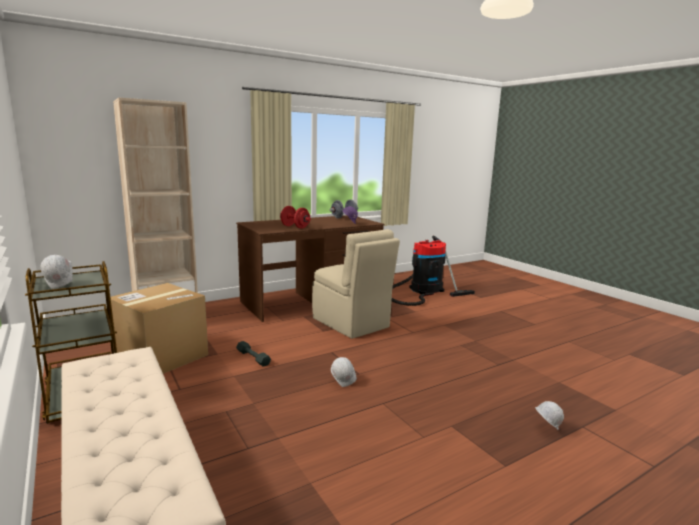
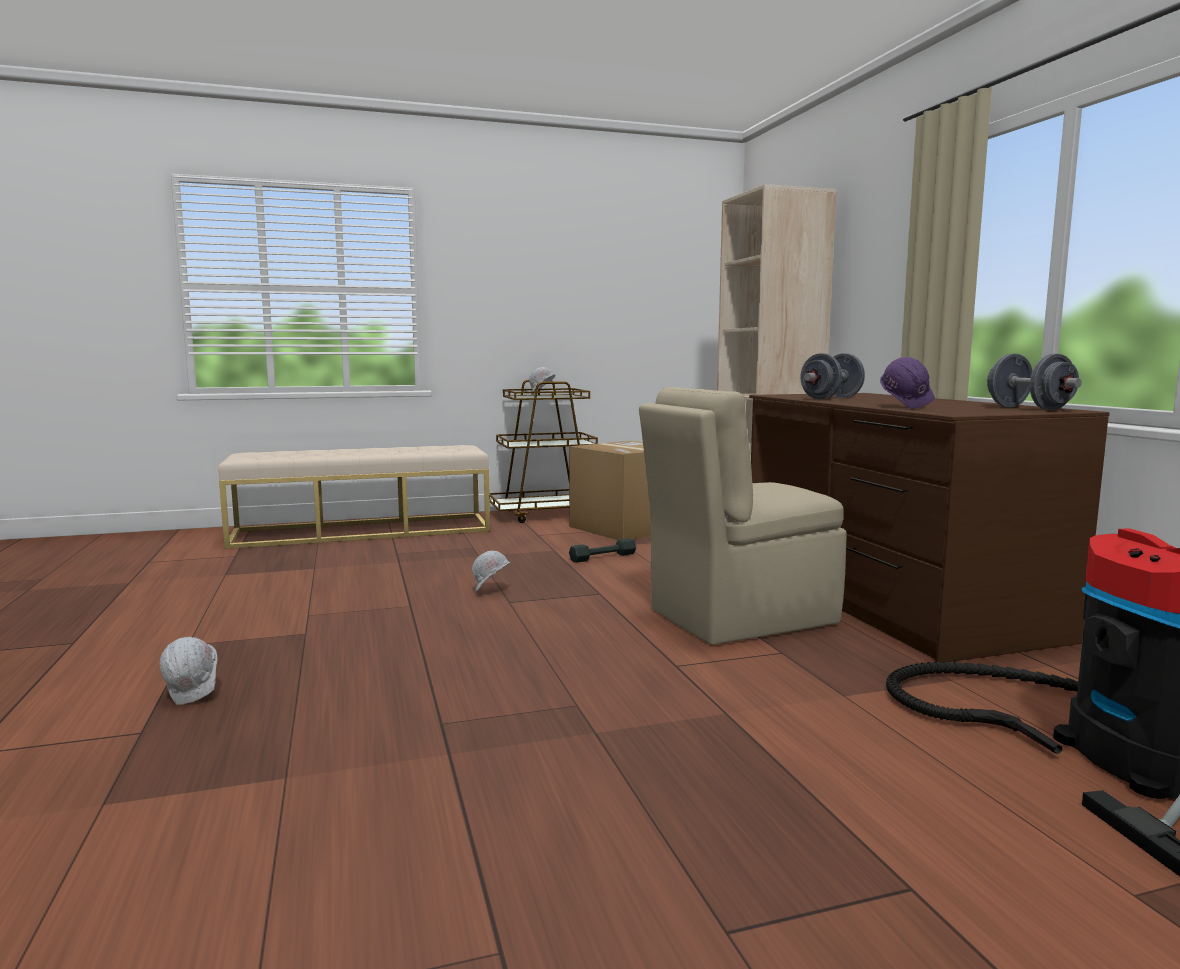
camera: 105 degrees right, 5 degrees down
(295, 227) = (831, 398): red dumbbell -> grey dumbbell

